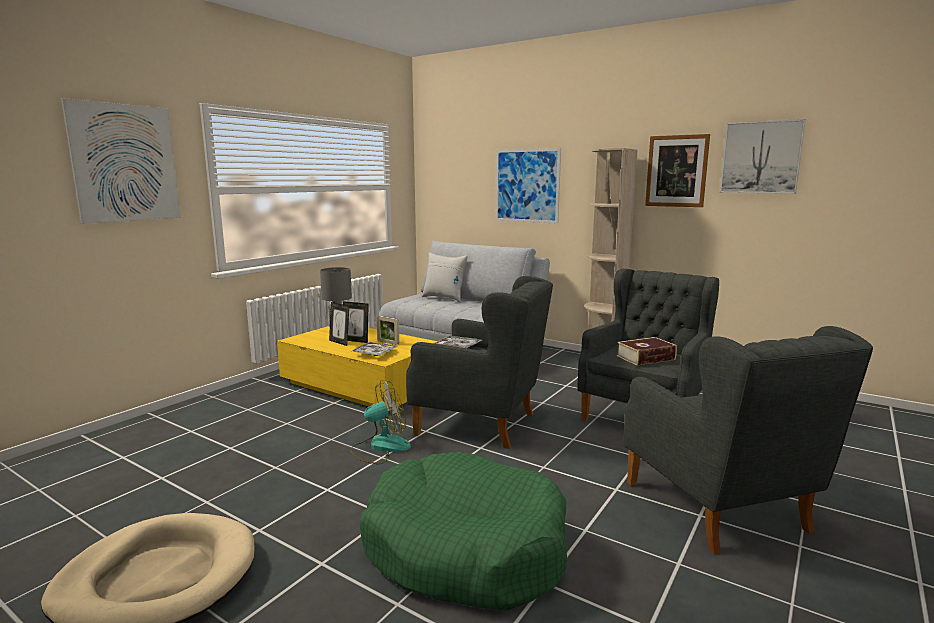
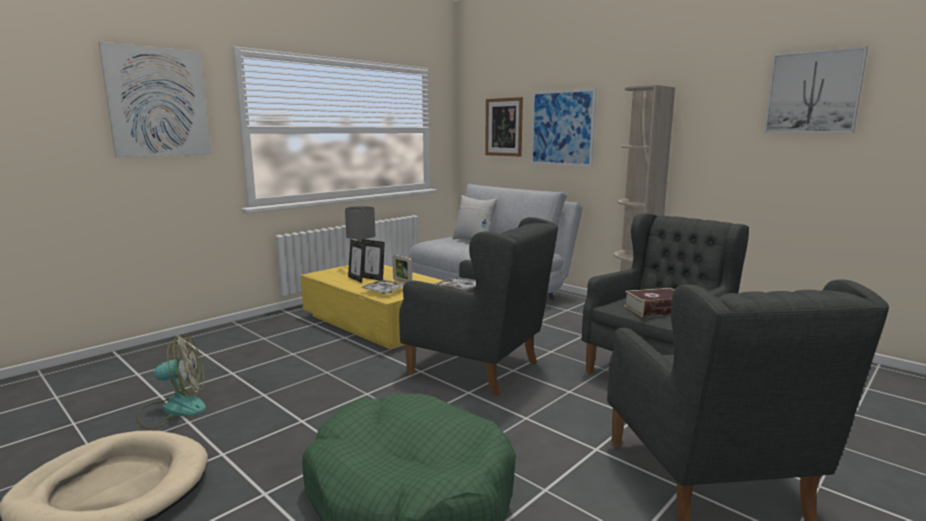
camera: 10 degrees right, 0 degrees up
(380, 447) = (369, 384): fan -> fan (173, 409)
(676, 171) = (717, 110): picture -> picture (504, 127)

